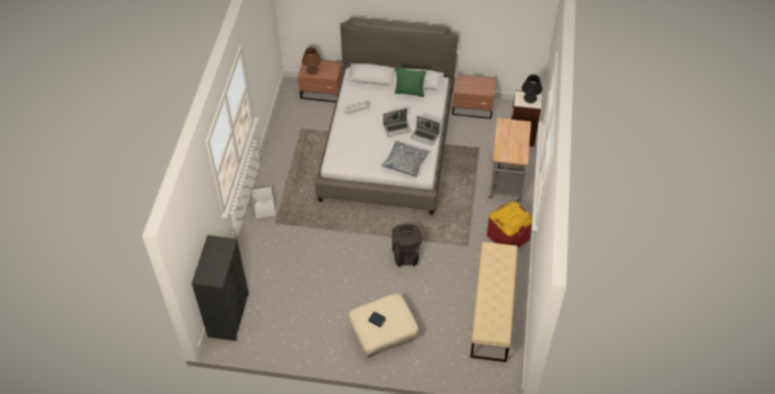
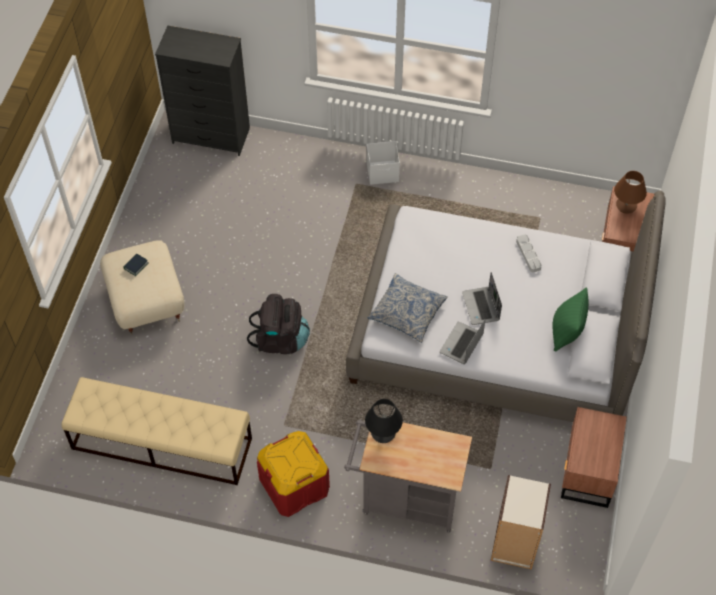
camera: 95 degrees right, 5 degrees up
(530, 98) = (527, 506): black table lamp -> black table lamp (383, 433)

